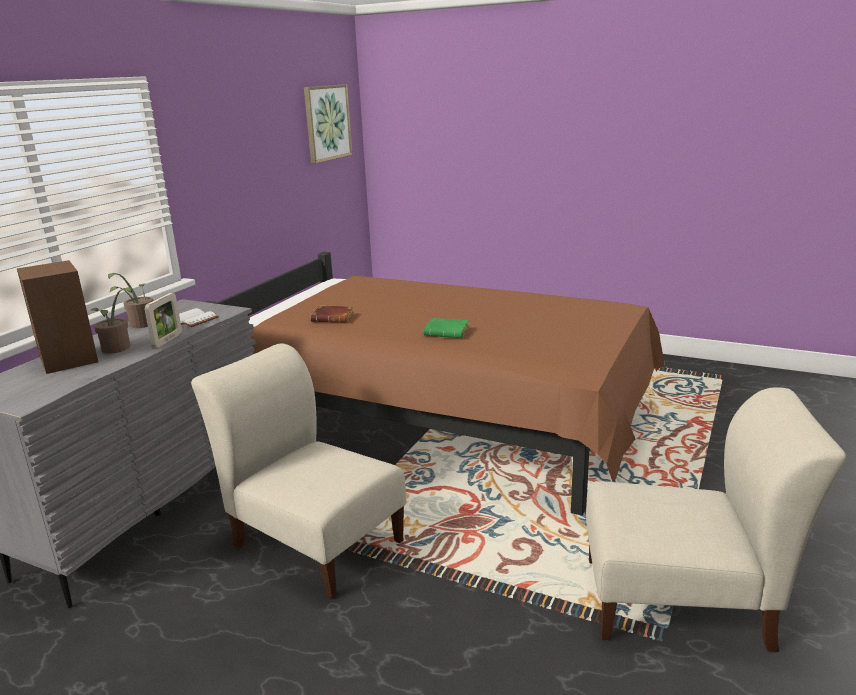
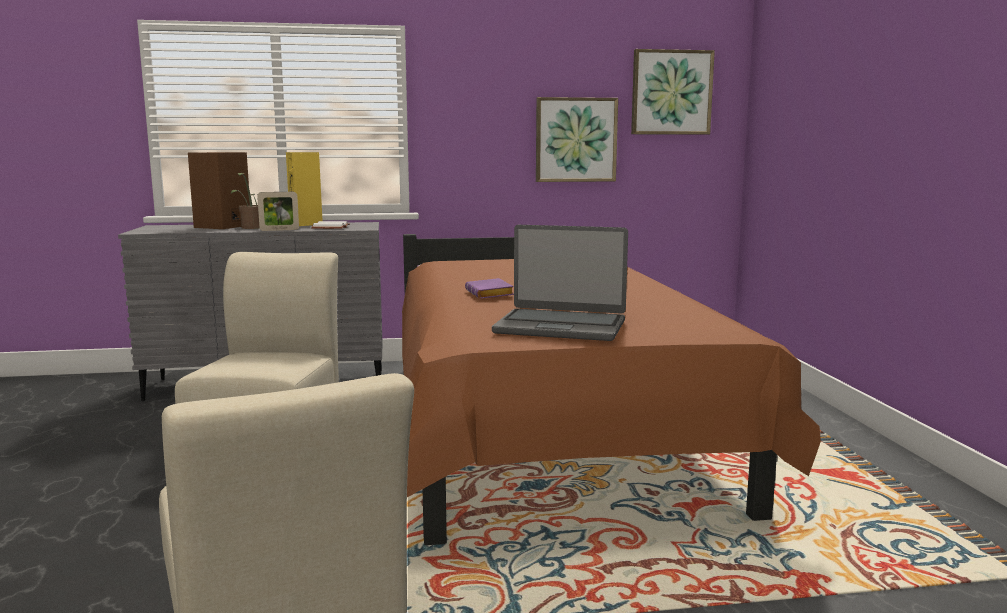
camera: 55 degrees right, 10 degrees down
(139, 325) = (306, 224): potted plant -> yellow speaker
(281, 175) = (575, 140): none -> picture
(334, 318) = (472, 269): brown book -> none
(448, 332) = (491, 294): green book -> purple book
(576, 337) = (560, 326): none -> laptop

